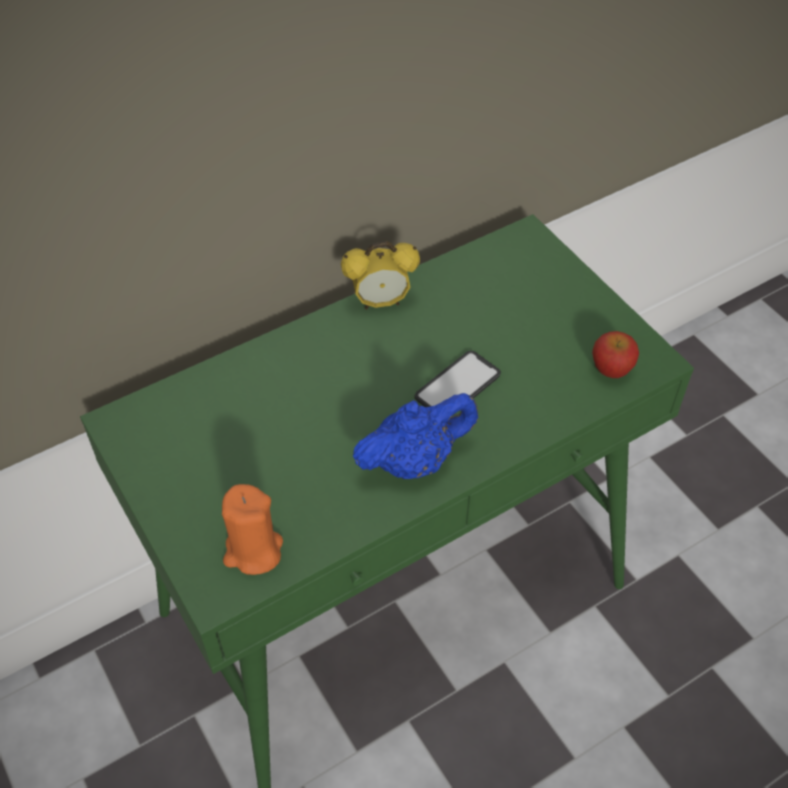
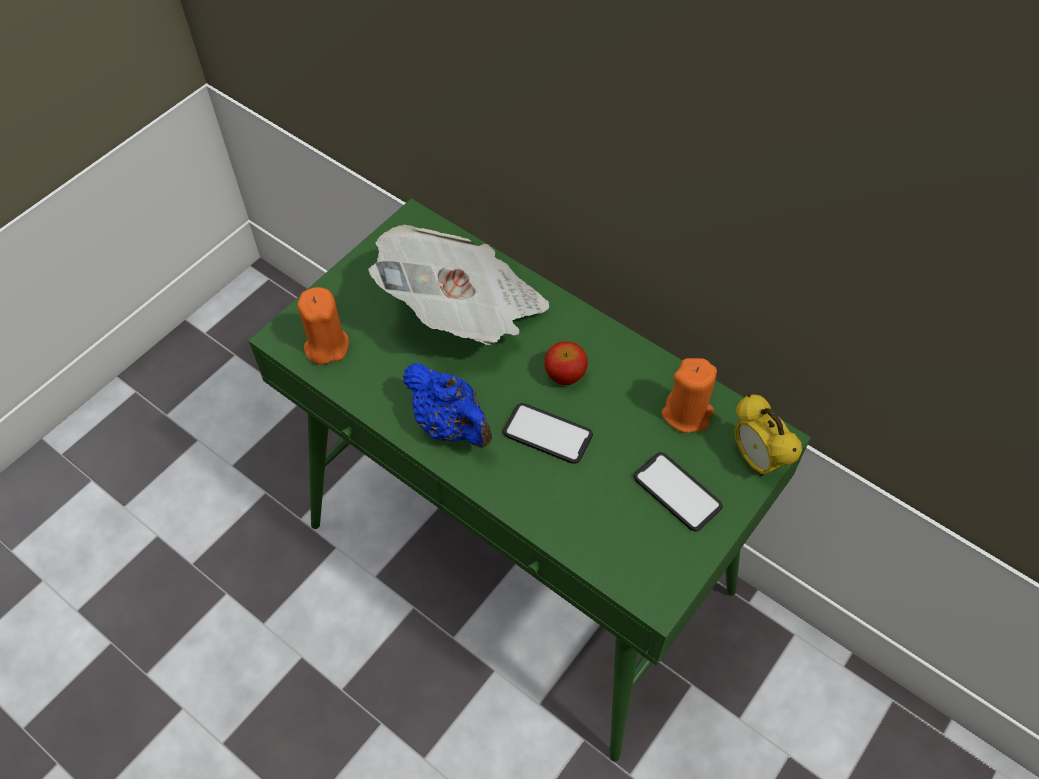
camera: 70 degrees right, 5 degrees up
(273, 410) = (464, 311): none -> newspaper
(381, 302) = (619, 346): alarm clock -> alarm clock (756, 460)
(477, 280) = (687, 413): none -> orange candle
(556, 314) = (677, 492): none -> phone
(611, 369) = (626, 558): apple -> apple (565, 375)

